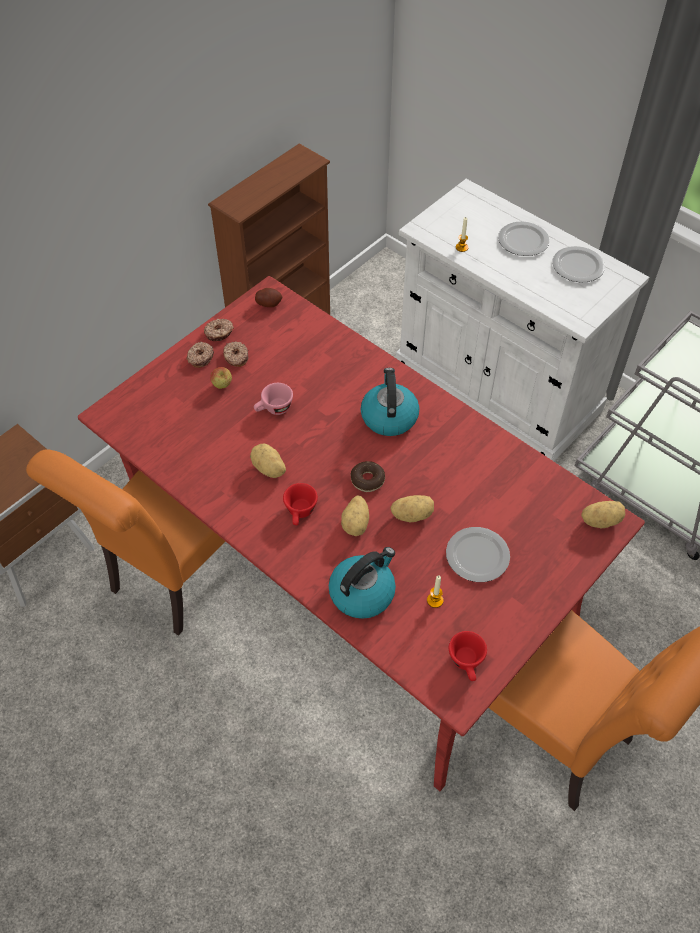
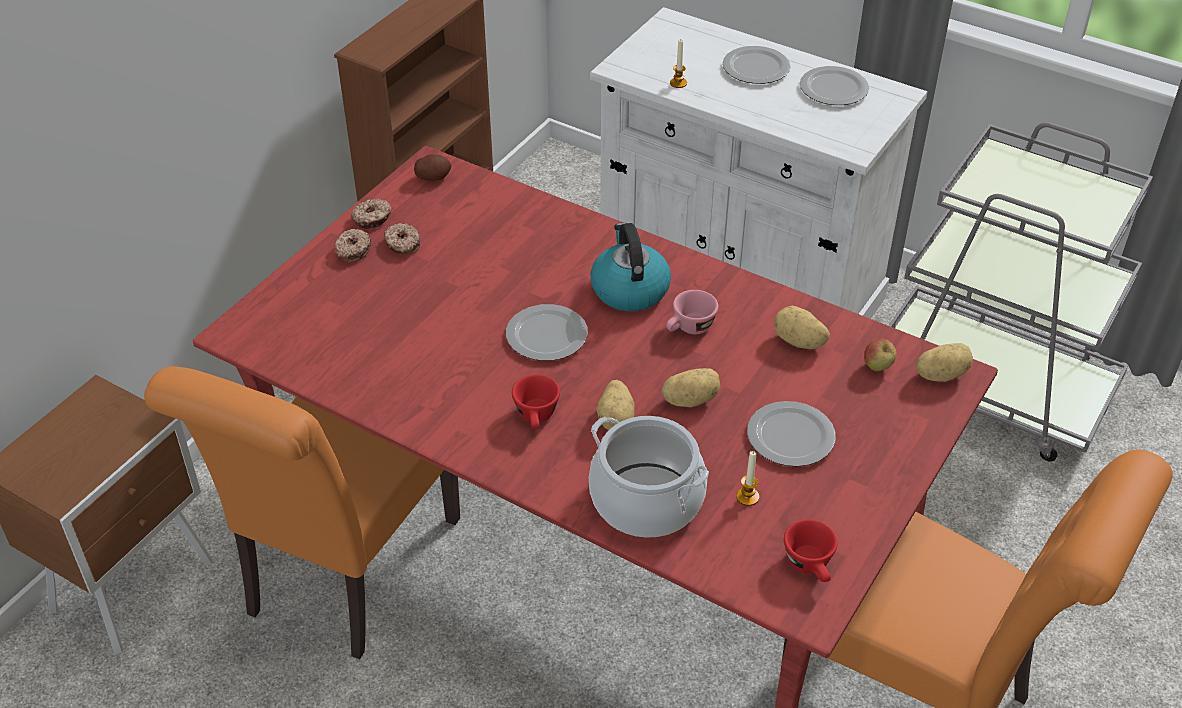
camera: 10 degrees left, 10 degrees down
(222, 385) = (391, 279): apple -> apple (877, 367)
(268, 469) = (480, 371): potato -> potato (799, 342)
(274, 409) = (470, 299): pink cup -> pink cup (689, 329)
(321, 446) = (546, 334): none -> plate
(362, 592) = (646, 501): kettle -> cooking pot
(367, 480) = (619, 366): donut -> none

